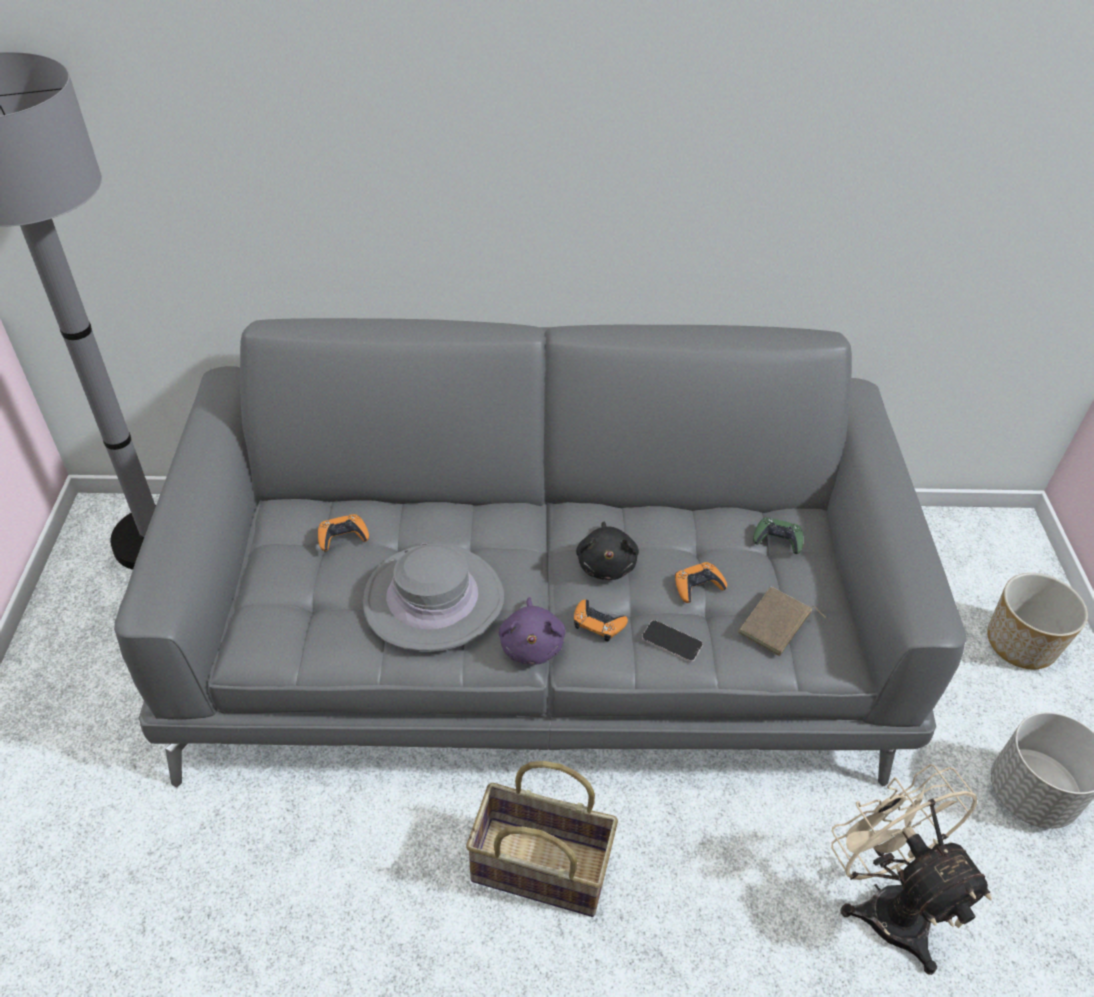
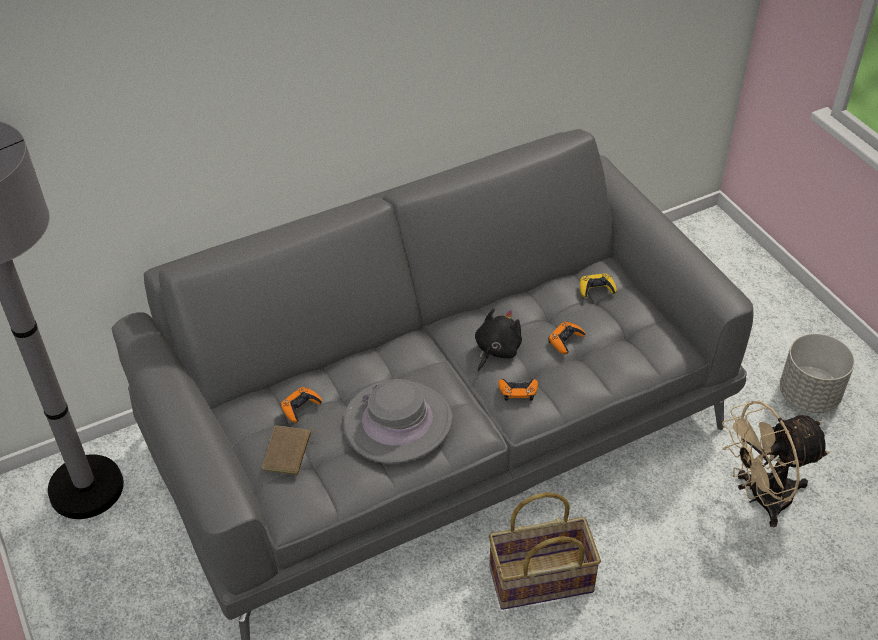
camera: 25 degrees left, 0 degrees up
(532, 644) = (483, 423): purple plush toy -> none
(606, 563) = (496, 350): black plush toy -> black plush toy turned 120 degrees counterclockwise
(672, 641) = (572, 383): phone -> none
(776, 625) = (629, 345): brown book -> brown book (289, 453)
(777, 539) = (596, 288): green game controller -> yellow game controller
(885, 902) = (760, 498): beige fan -> beige fan turned 60 degrees counterclockwise
(1021, 643) = (755, 301): planter -> none

